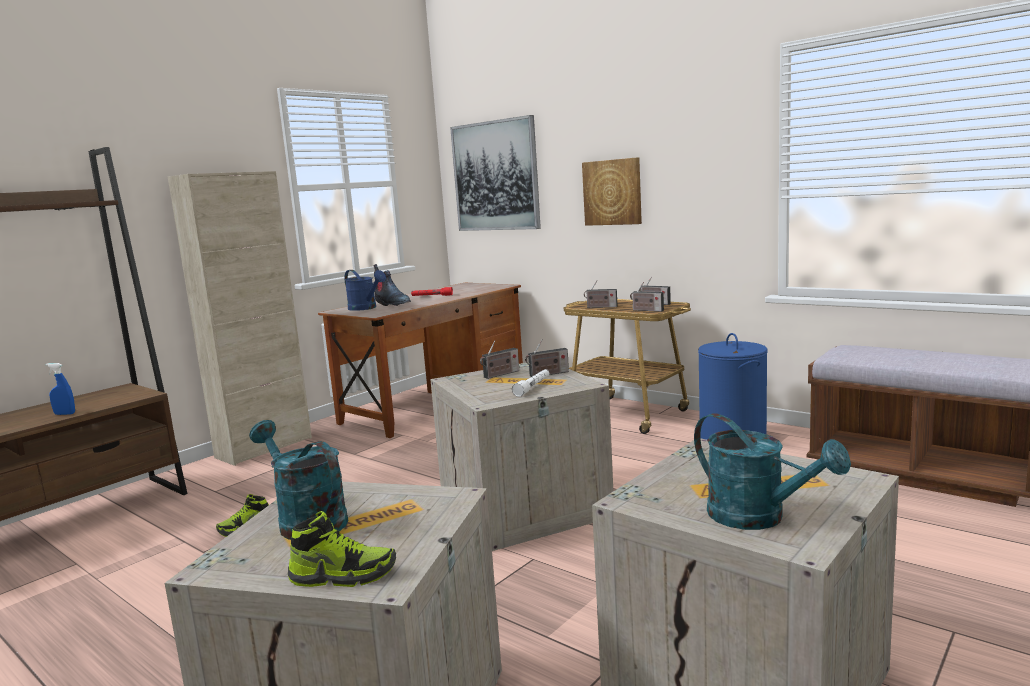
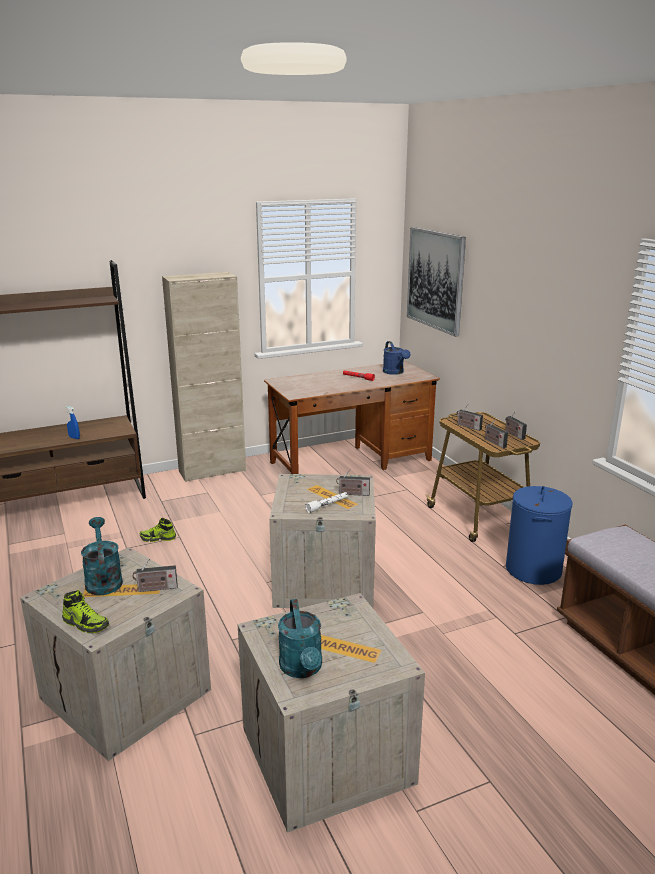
camera: 25 degrees right, 10 degrees up
(366, 308) = (297, 383): blue watering can -> blue watering can (395, 372)
(391, 303) = (320, 381): boot -> none
(500, 374) = (324, 484): radio -> radio (156, 588)
(612, 192) = (509, 325): picture -> none

